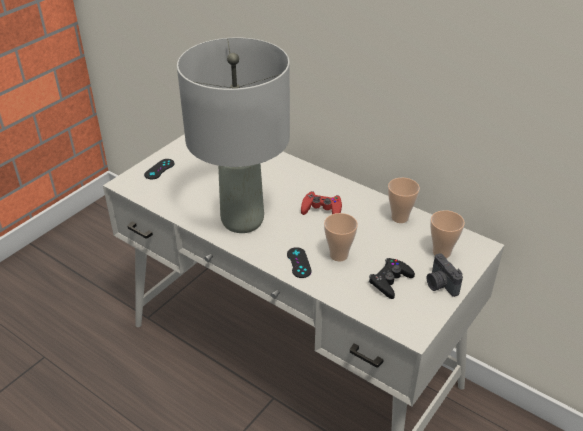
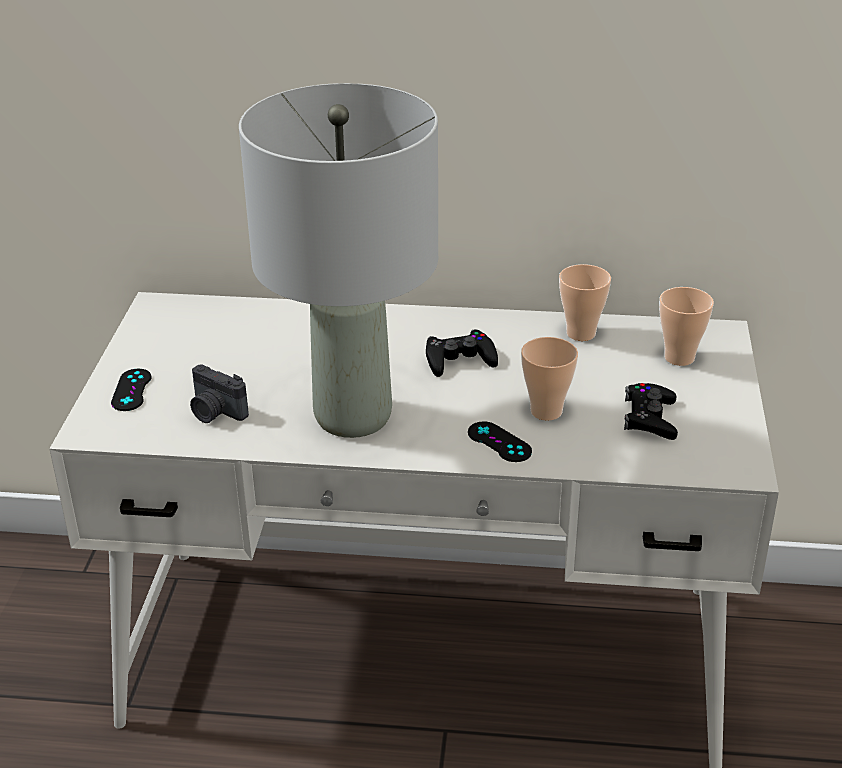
camera: 30 degrees left, 5 degrees down
(322, 209) = (459, 360): red game controller -> black game controller
(440, 285) = (717, 398): camera -> camera (215, 412)

